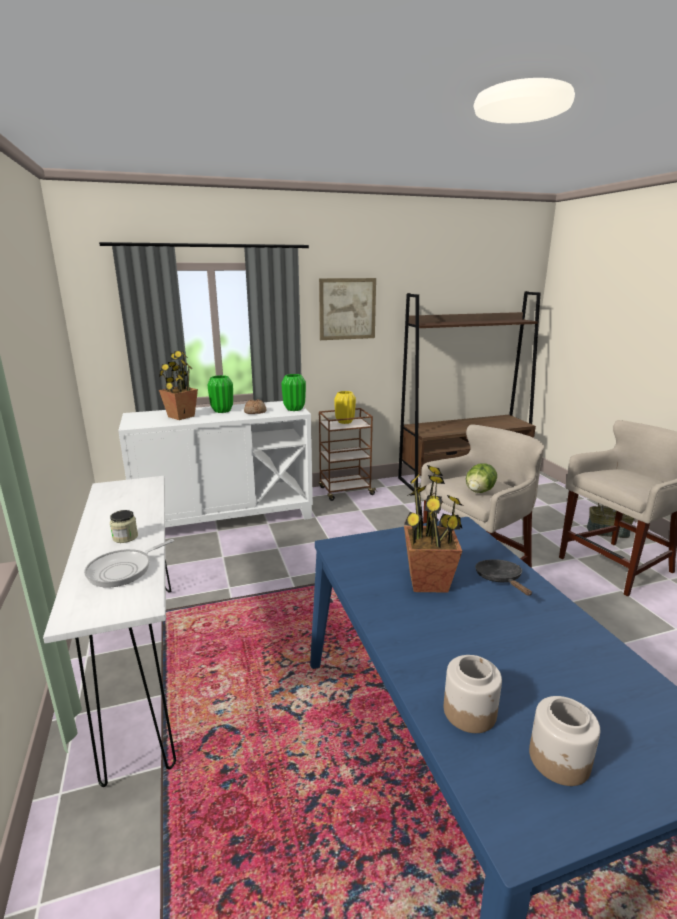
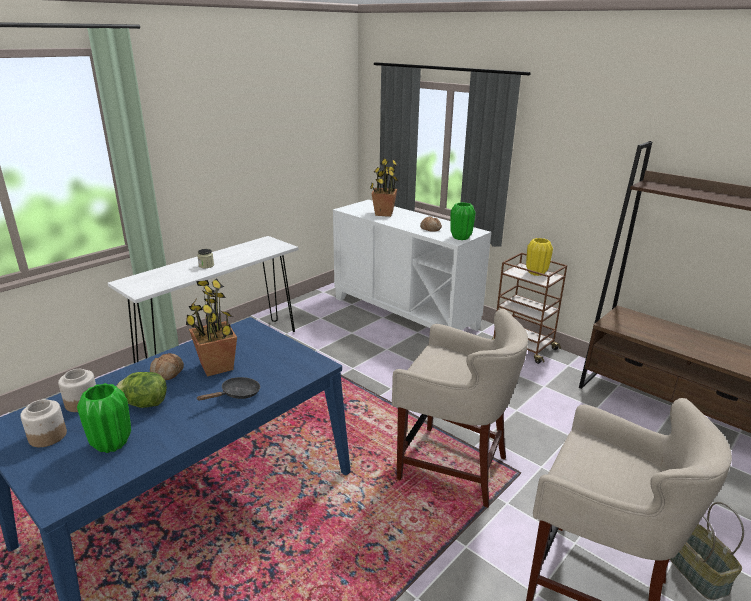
camera: 60 degrees right, 5 degrees up
(123, 570) = (171, 277): frying pan -> none
(222, 411) = (415, 219): green vase -> green vase (111, 444)
(347, 309) = (573, 148): picture -> none
(421, 619) = (168, 372): none -> bread
(479, 491) = (430, 369): lettuce -> lettuce (145, 404)

